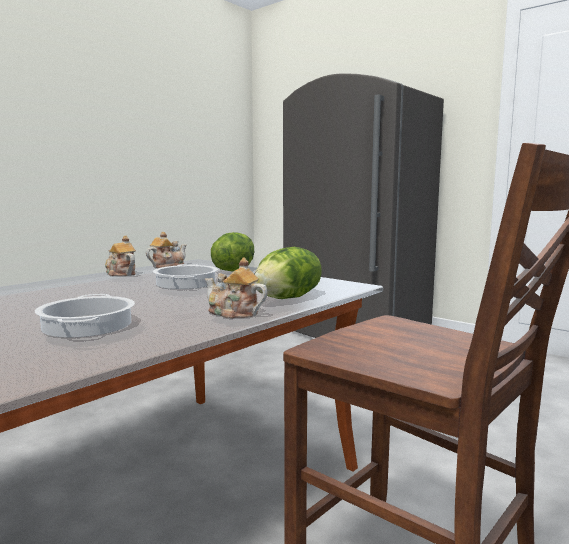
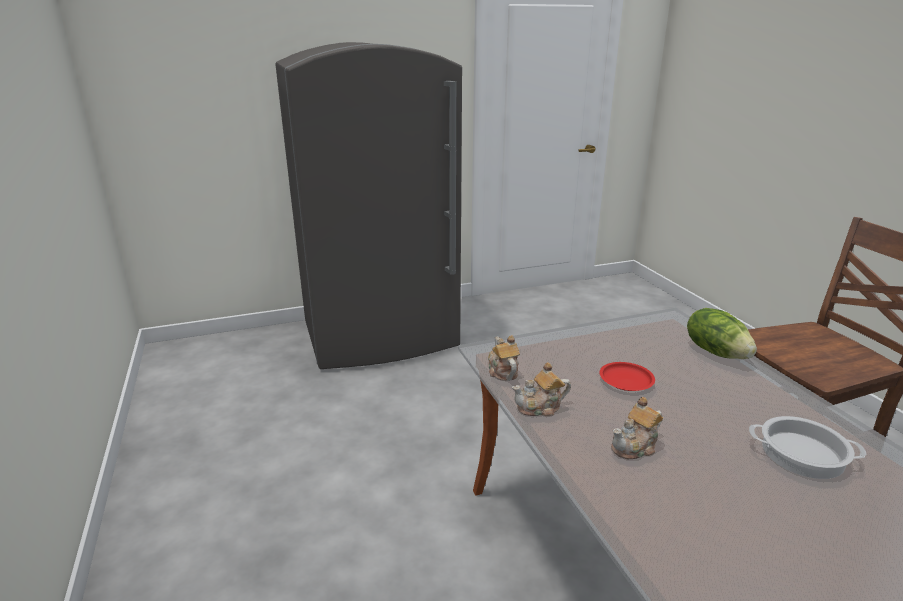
camera: 60 degrees left, 15 degrees up
(186, 283) = (626, 380): cooking pot -> red plate
(234, 270) = (561, 342): lettuce -> none
(234, 313) = (768, 384): teapot -> teapot (635, 447)

